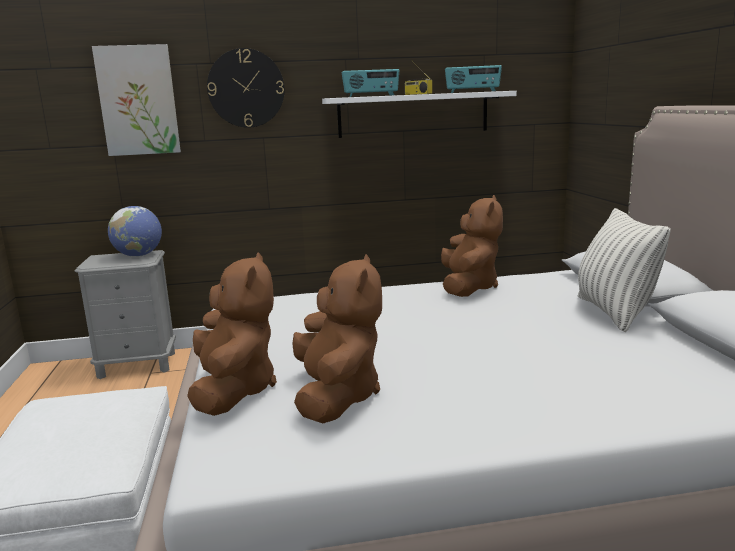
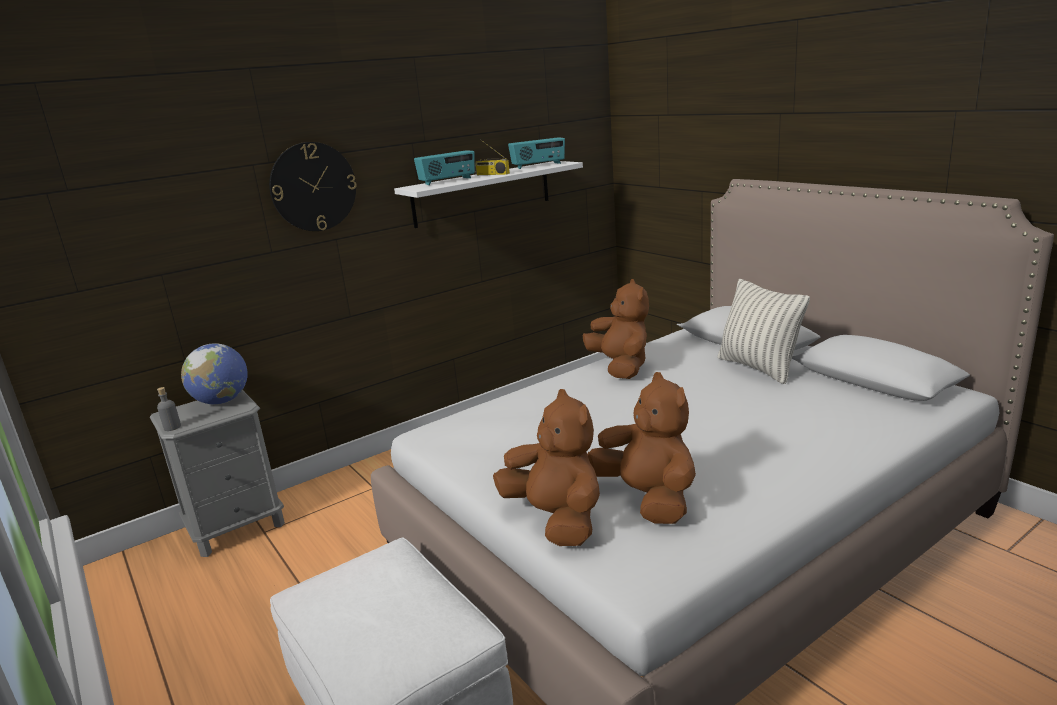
camera: 25 degrees left, 5 degrees up
(87, 265) = (172, 427): none -> grey bottle
(138, 100) = (189, 217): picture -> none

